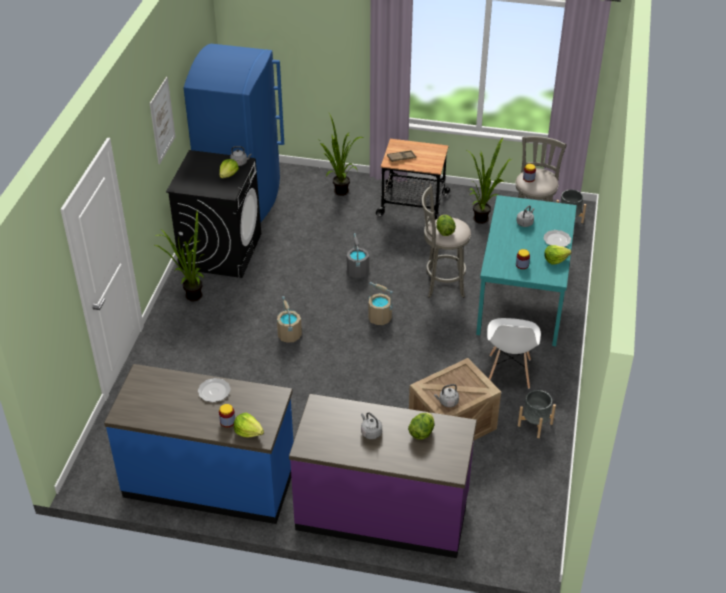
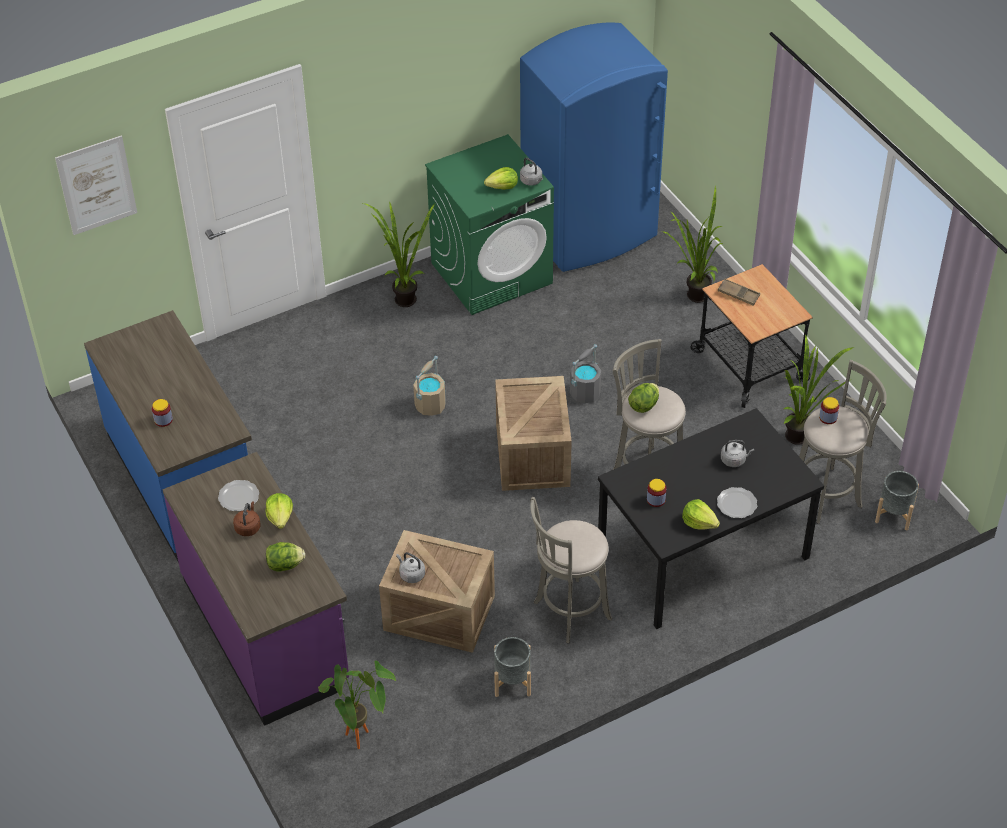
camera: 50 degrees right, 5 degrees up
(162, 120) = (450, 81): picture -> picture (96, 185)
(213, 391) = (192, 385): plate -> plate (238, 496)
(221, 251) = (492, 273): black washing machine -> green washing machine
(248, 431) = (165, 442): lettuce -> lettuce (280, 517)
(370, 432) = (248, 527): grey kettle -> brown kettle
(380, 318) = (533, 456): beige bucket -> crate
(509, 372) = (569, 612): white chair -> grey stool
(514, 517) = (362, 741): none -> potted plant
(523, 299) = (702, 555): turquoise dining table -> black dining table

